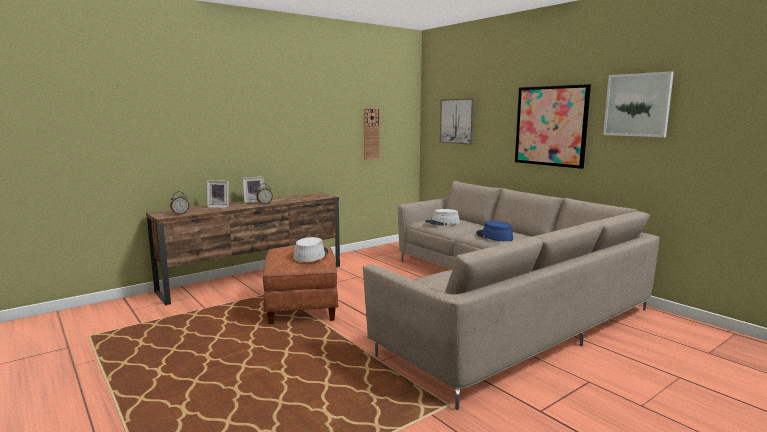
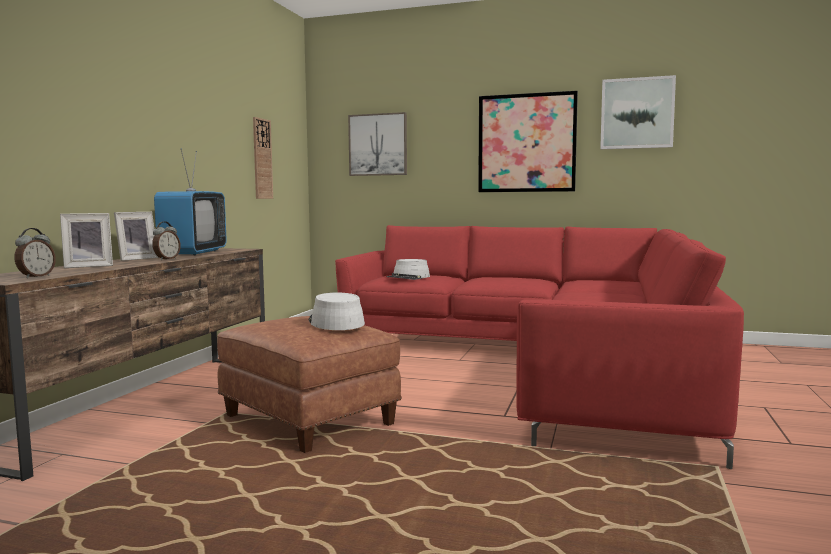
camera: 35 degrees left, 5 degrees down
(293, 198) = (193, 253): none -> television
(494, 236) = (504, 281): blue hat -> none
(499, 302) = (542, 362): beige sofa -> red sofa

